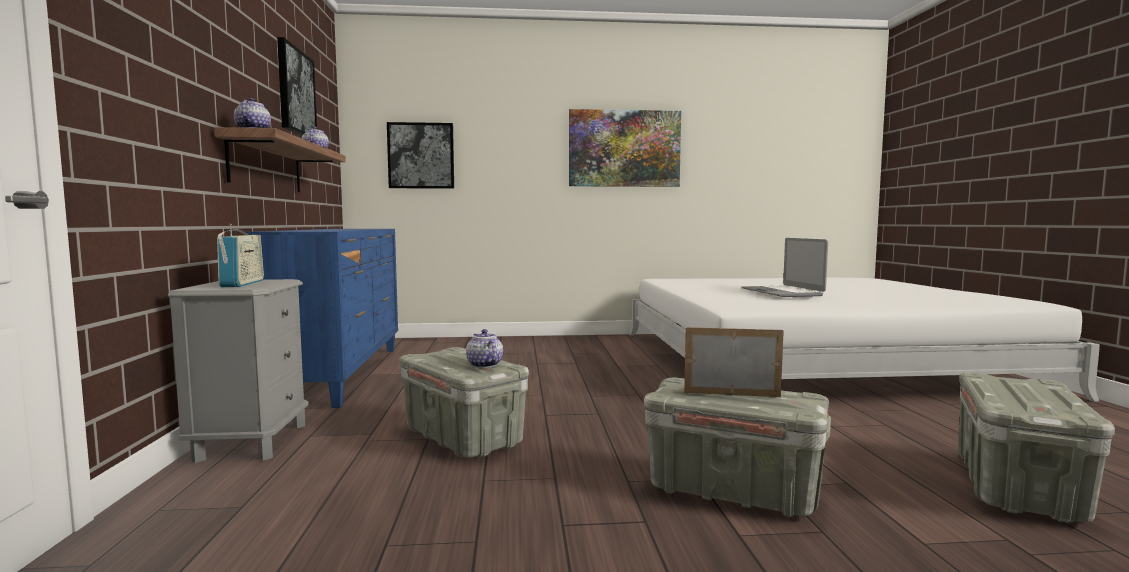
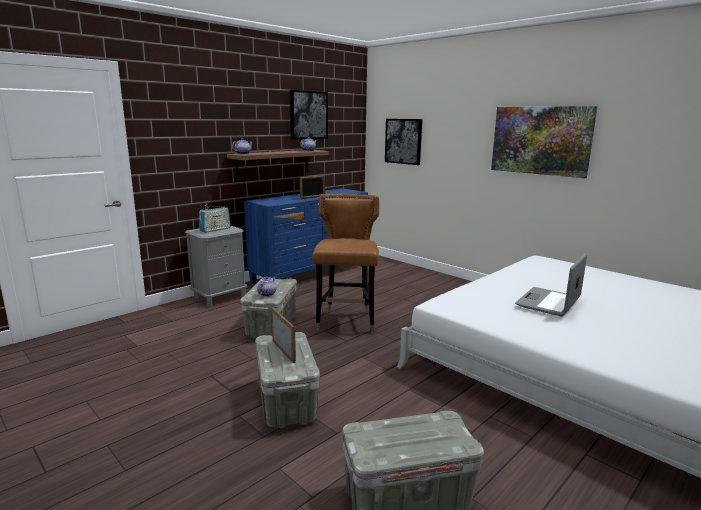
camera: 50 degrees right, 10 degrees up
(351, 229) = (313, 197): none -> picture frame
(544, 399) = (346, 322): none -> brown chair

